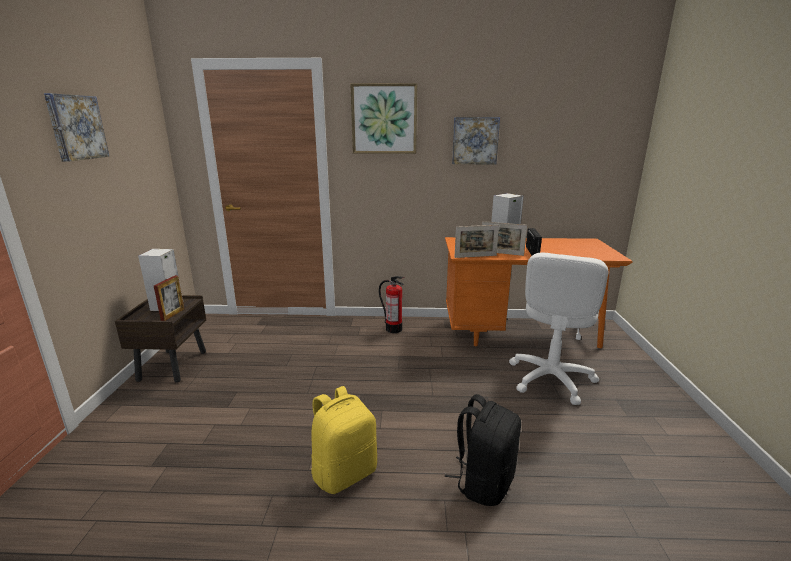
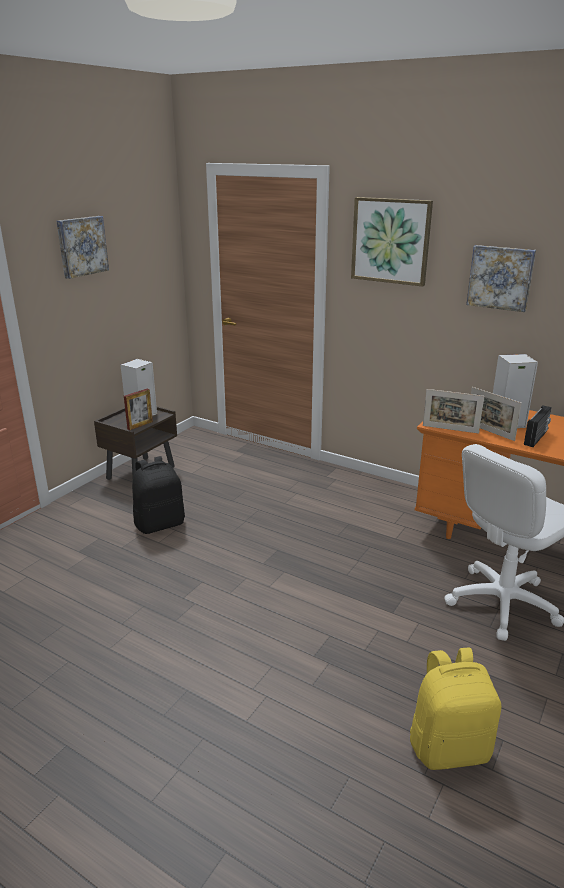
camera: 30 degrees right, 5 degrees up
(344, 472) = (208, 611): yellow backpack -> yellow backpack (449, 747)
(394, 329) = (370, 492): fire extinguisher -> none
(484, 482) = (321, 667): black backpack -> black backpack (160, 524)

